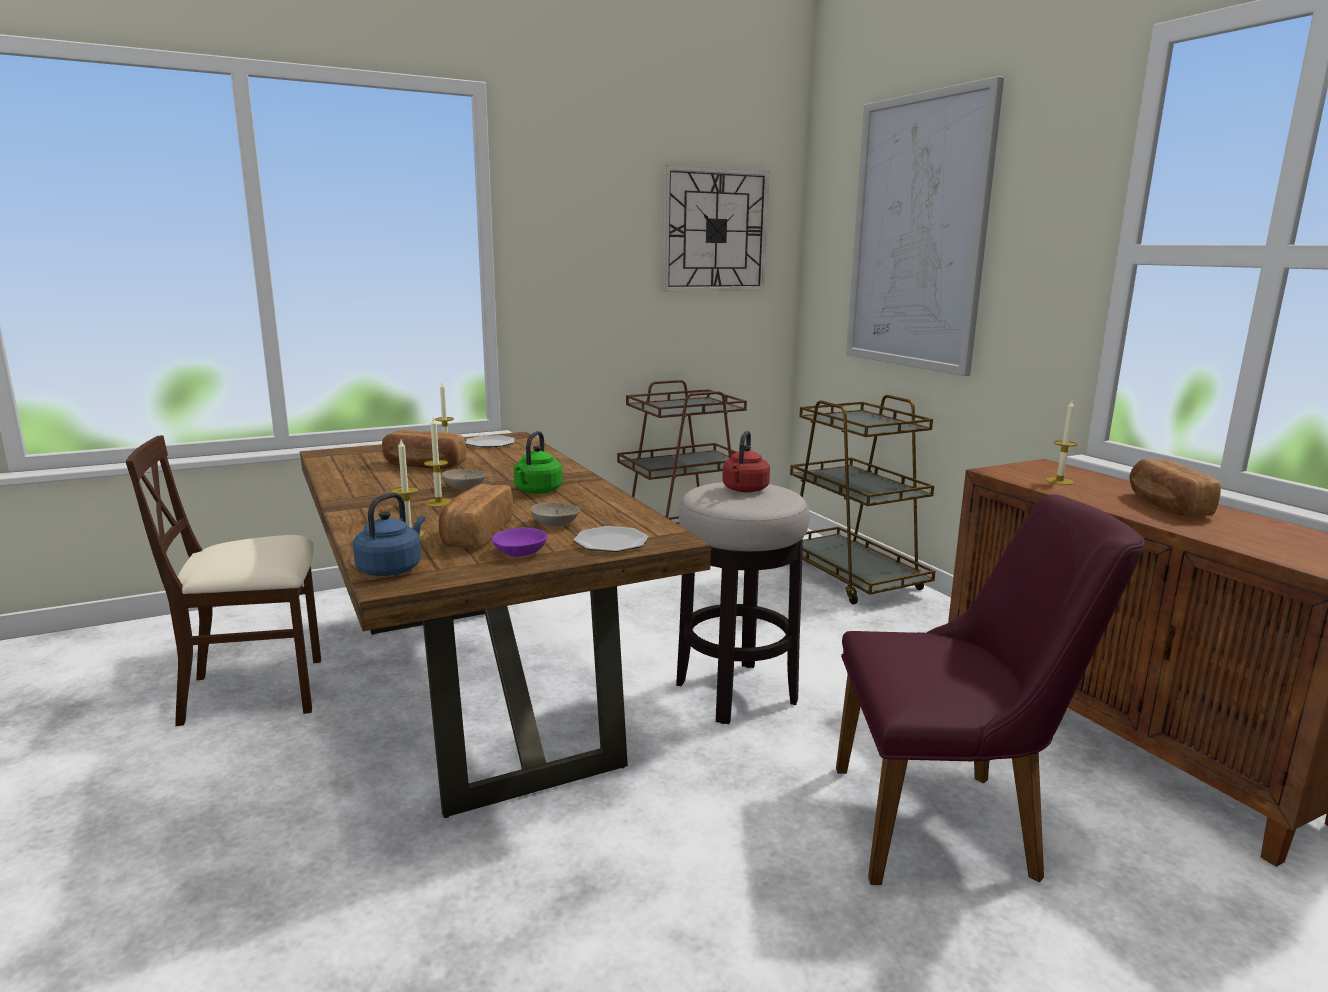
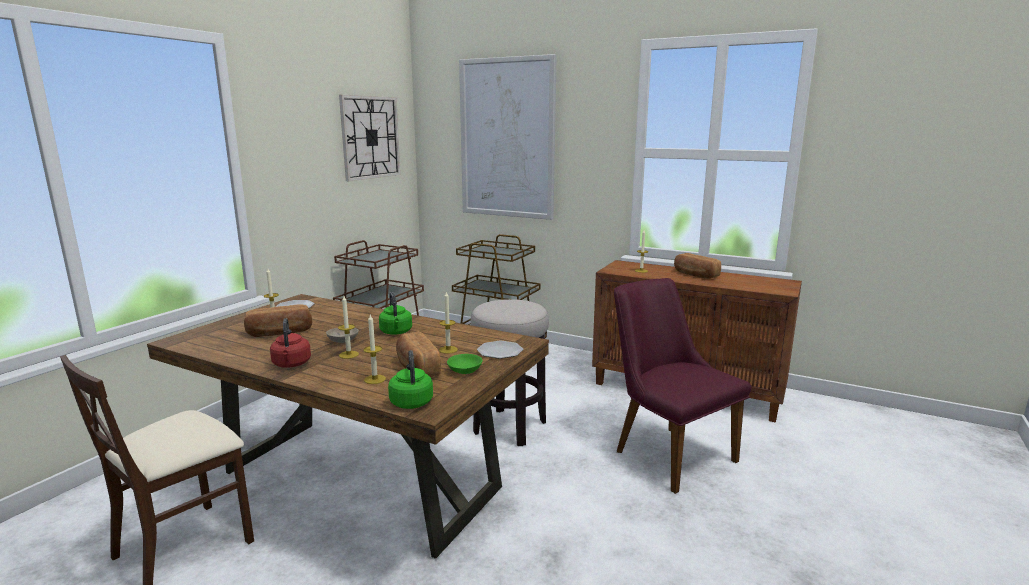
camera: 35 degrees left, 0 degrees up
(392, 568) = (411, 401): blue kettle -> green kettle
(522, 552) = (465, 370): purple bowl -> green bowl
(553, 524) = (448, 349): beige bowl -> candle
(744, 490) = (508, 305): red kettle -> red kettle (291, 364)
(953, 823) = (666, 451): purple chair -> purple chair turned 90 degrees counterclockwise

